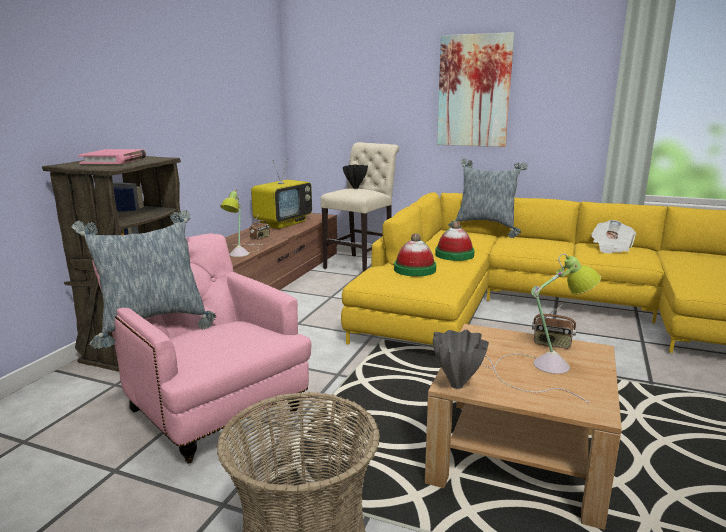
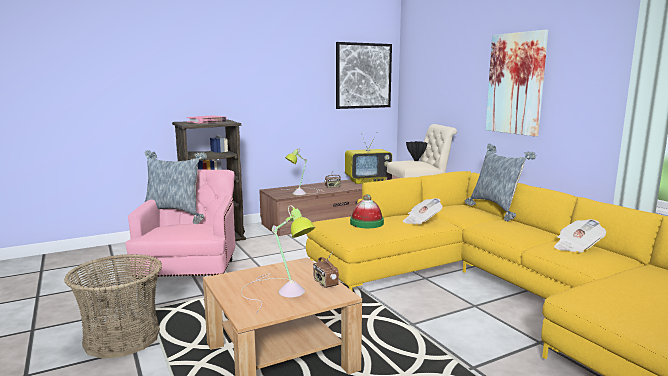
camera: 40 degrees right, 5 degrees down
(255, 82) = (363, 76): none -> picture
(454, 255) = (421, 221): hat -> newspaper
(457, 386) = (219, 280): grey vase -> none

